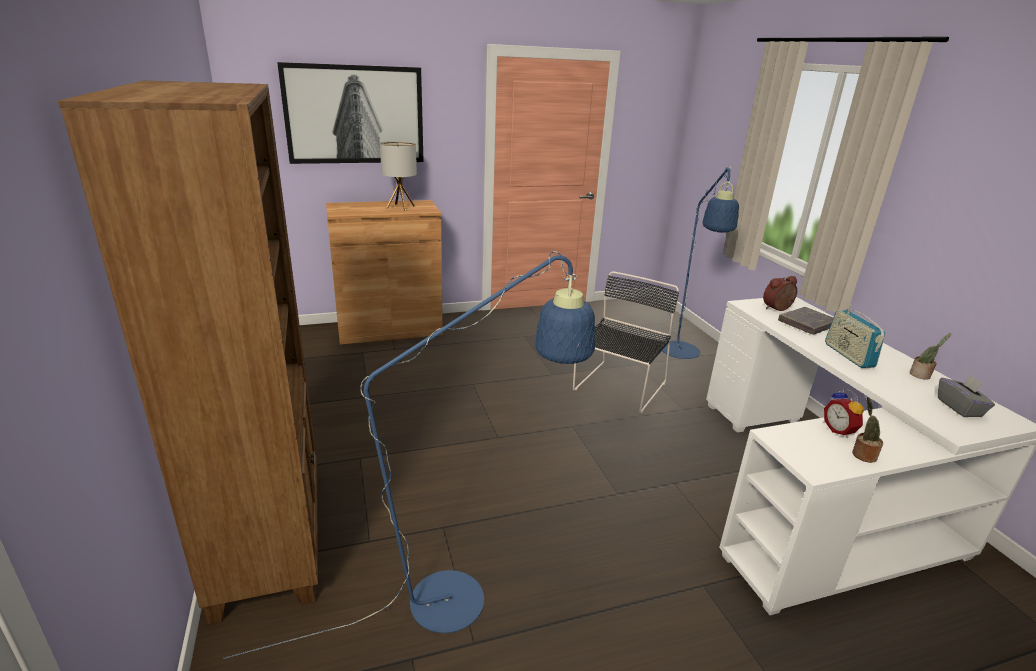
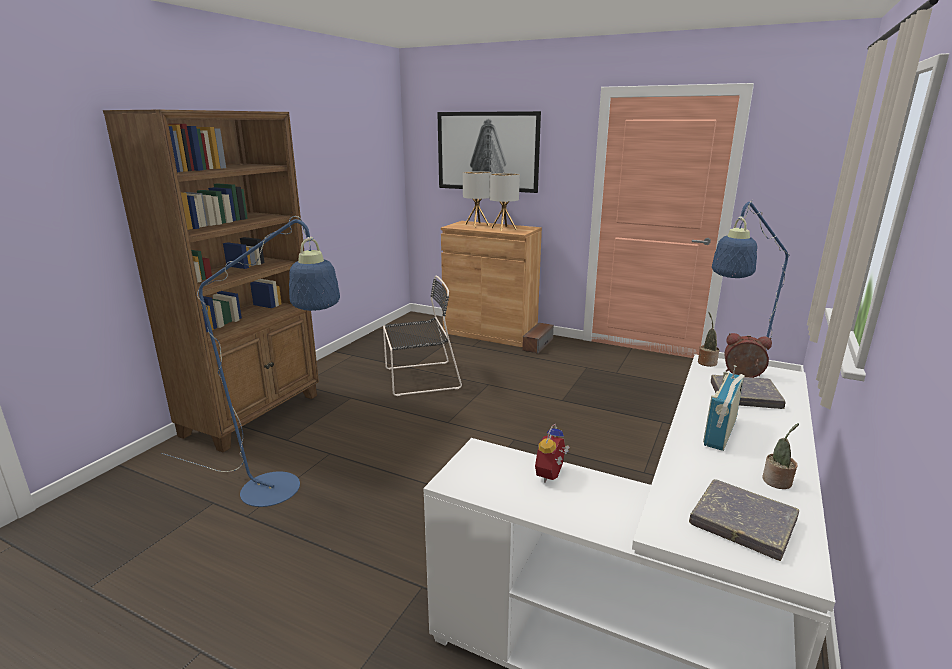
camera: 45 degrees right, 5 degrees down
(360, 206) = (476, 225): none -> table lamp
(452, 327) = (537, 344): none -> speaker
(618, 388) = (606, 431): black chair -> black chair (419, 378)
(862, 454) = (525, 498): potted plant -> potted plant (706, 362)
(959, 408) = (742, 523): grey tissue box -> grey book

